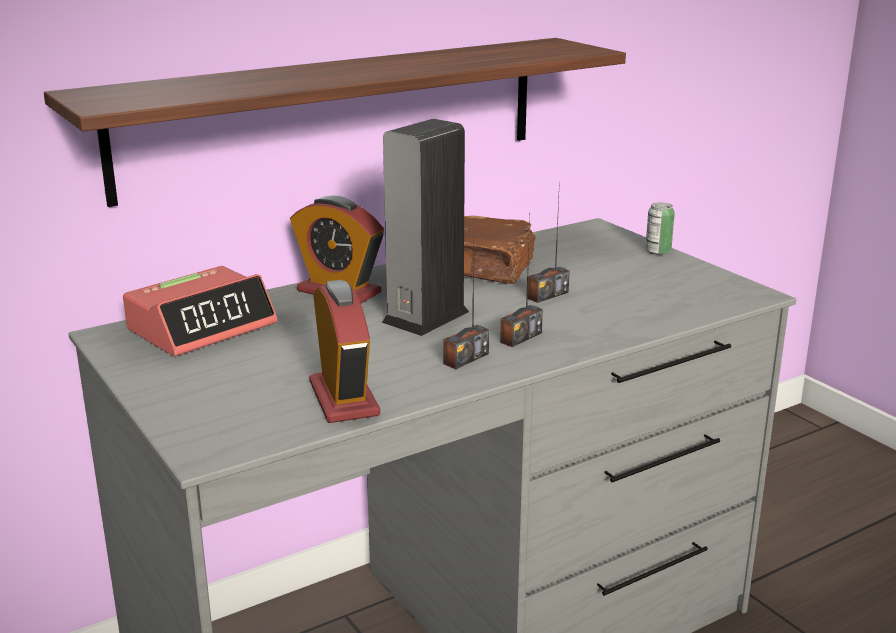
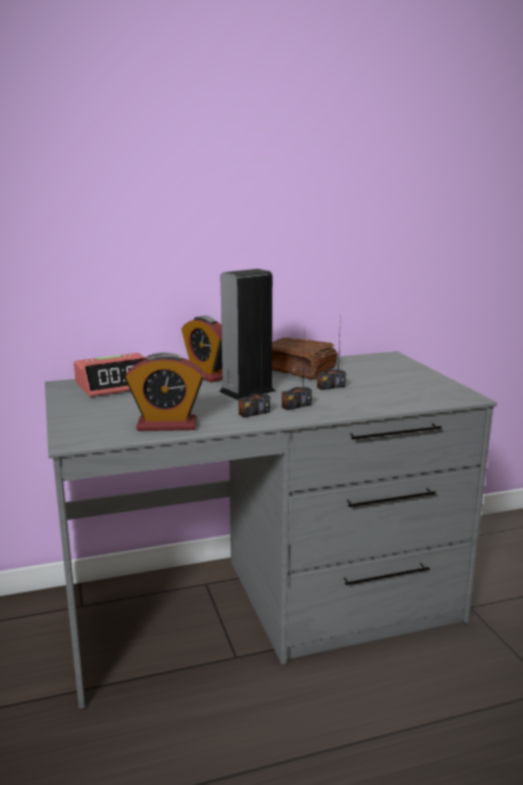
camera: 15 degrees right, 5 degrees down
(335, 116) = (216, 270): shelf -> none
(343, 398) = (167, 425): alarm clock -> alarm clock turned 90 degrees clockwise
(658, 251) = (421, 370): can -> none

